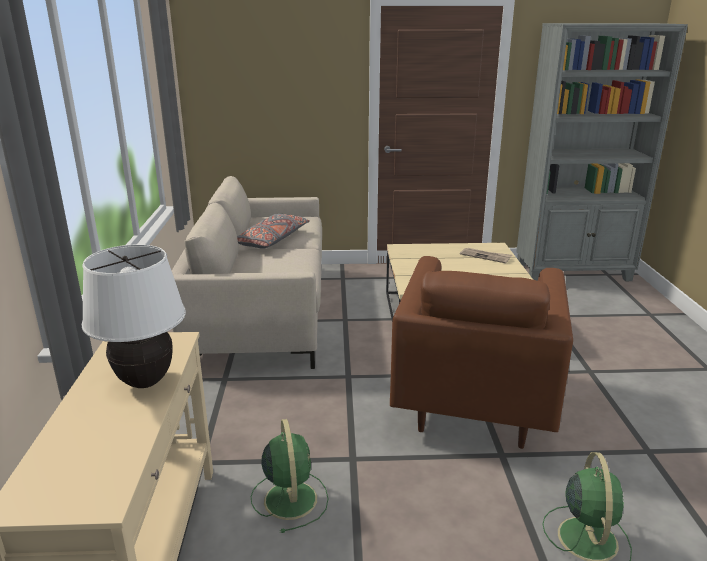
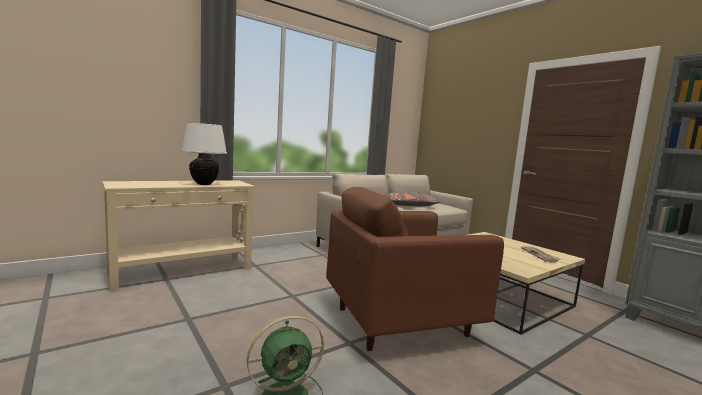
camera: 55 degrees right, 15 degrees down
(290, 498) = (246, 288): green fan -> none

